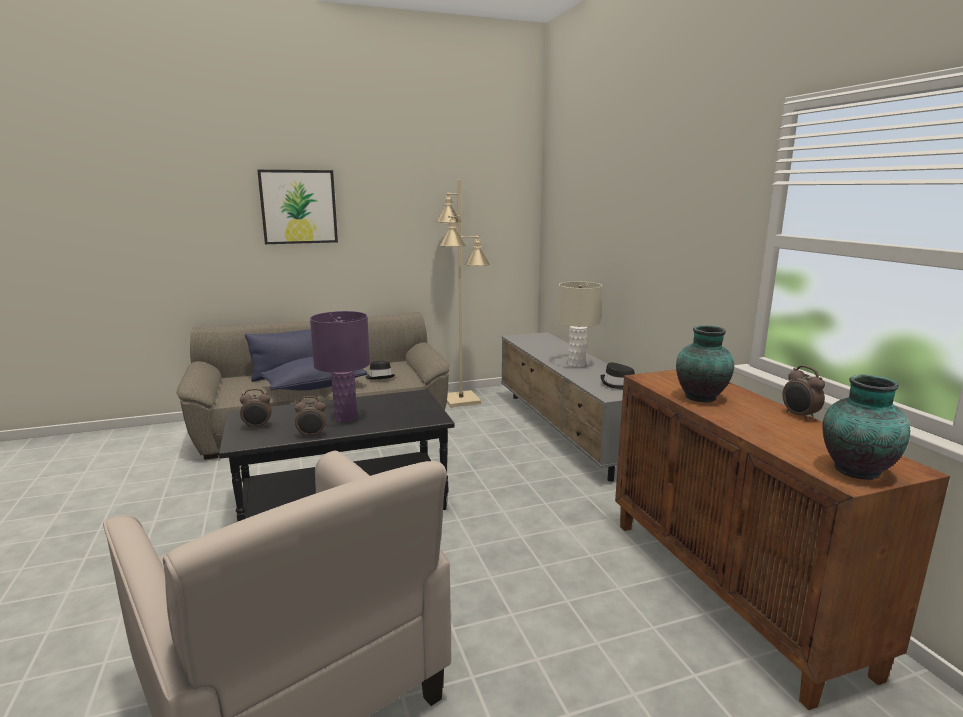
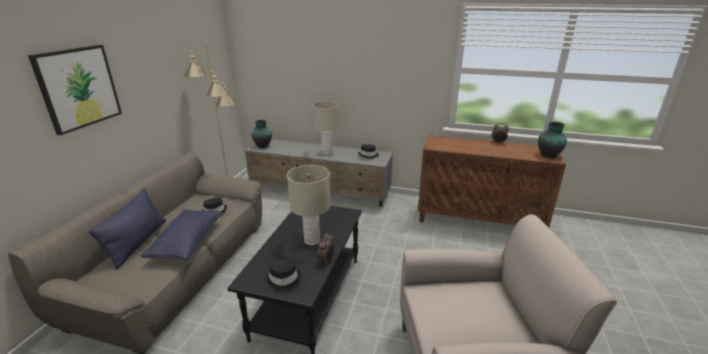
camera: 55 degrees left, 10 degrees up
(257, 427) = (283, 279): alarm clock -> black hat
(346, 418) = (312, 240): purple table lamp -> beige table lamp
(702, 397) = (466, 148): vase -> vase (263, 146)

